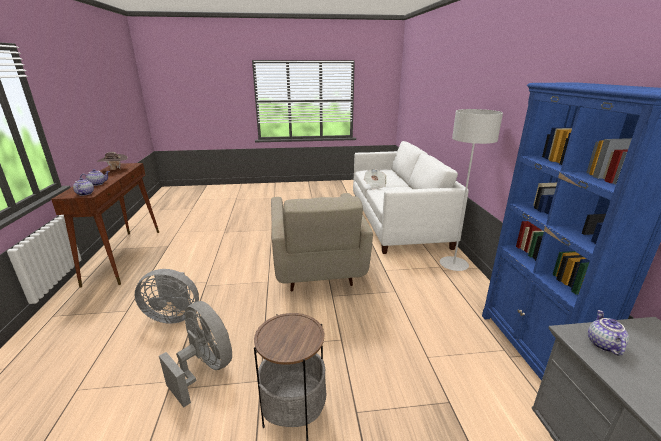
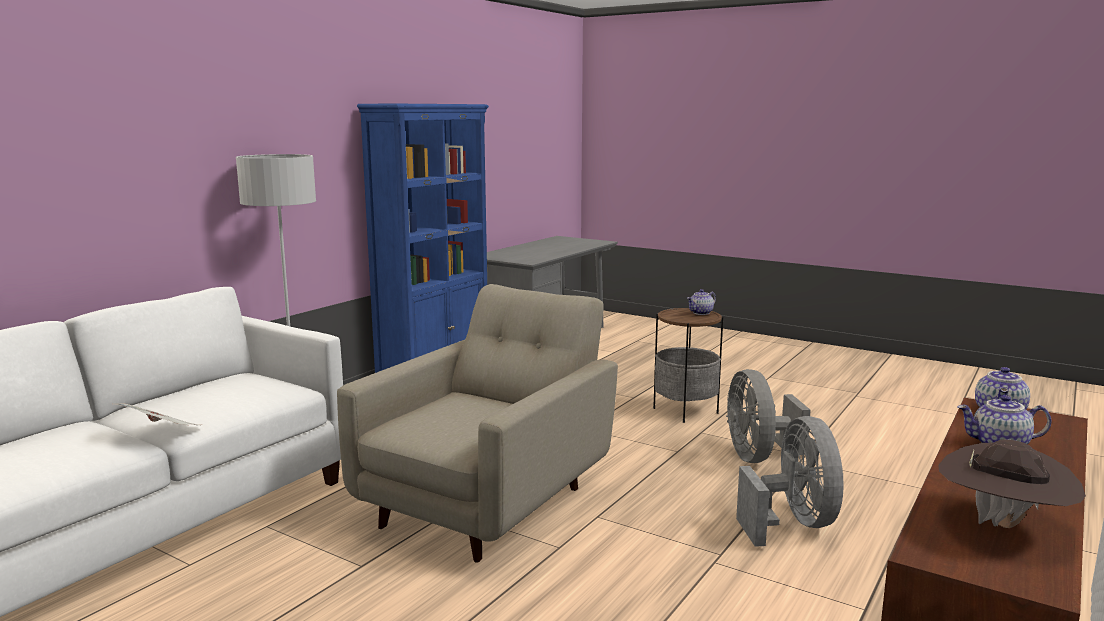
camera: 140 degrees left, 10 degrees down
(173, 315) = (793, 524): grey fan -> grey fan turned 45 degrees clockwise
(602, 344) = (525, 259): teapot -> teapot (701, 313)

